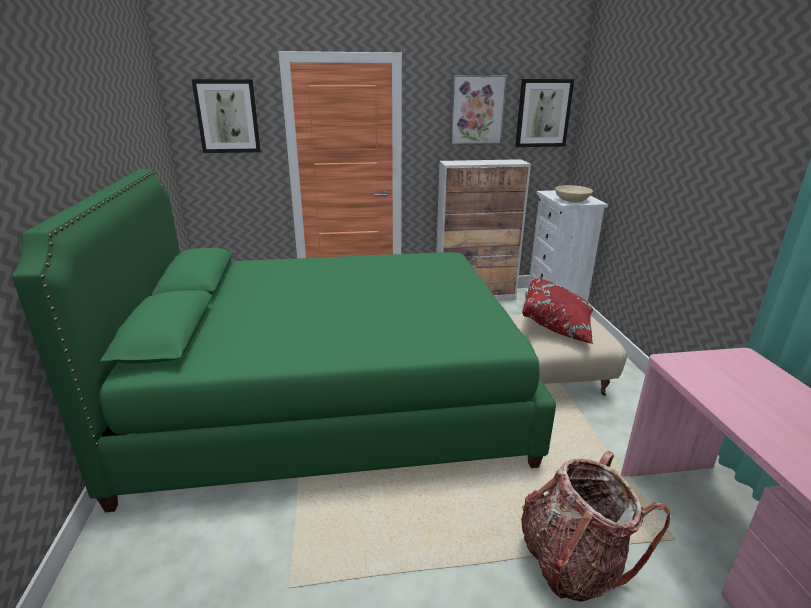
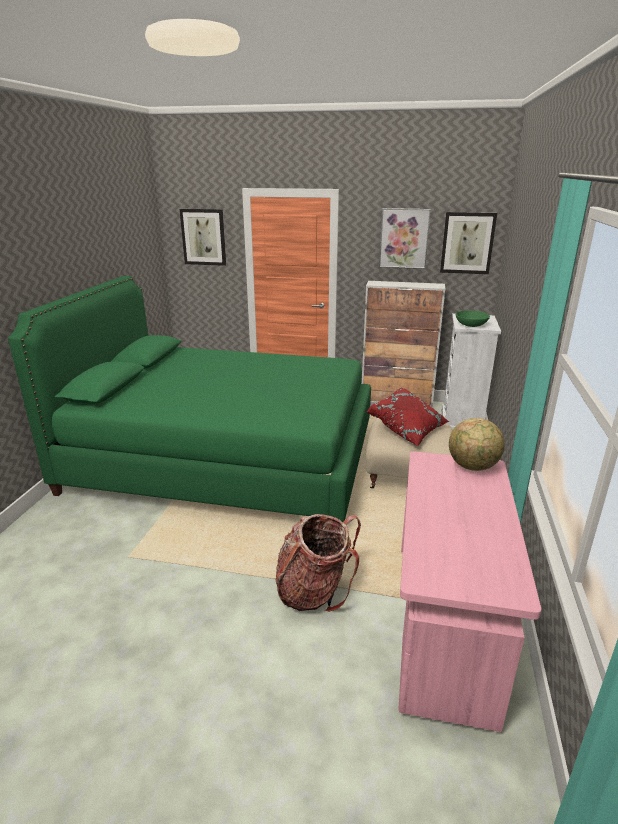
camera: 20 degrees right, 0 degrees up
(572, 200) = (471, 325): beige bowl -> green bowl
(732, 362) = (473, 467): none -> globe

